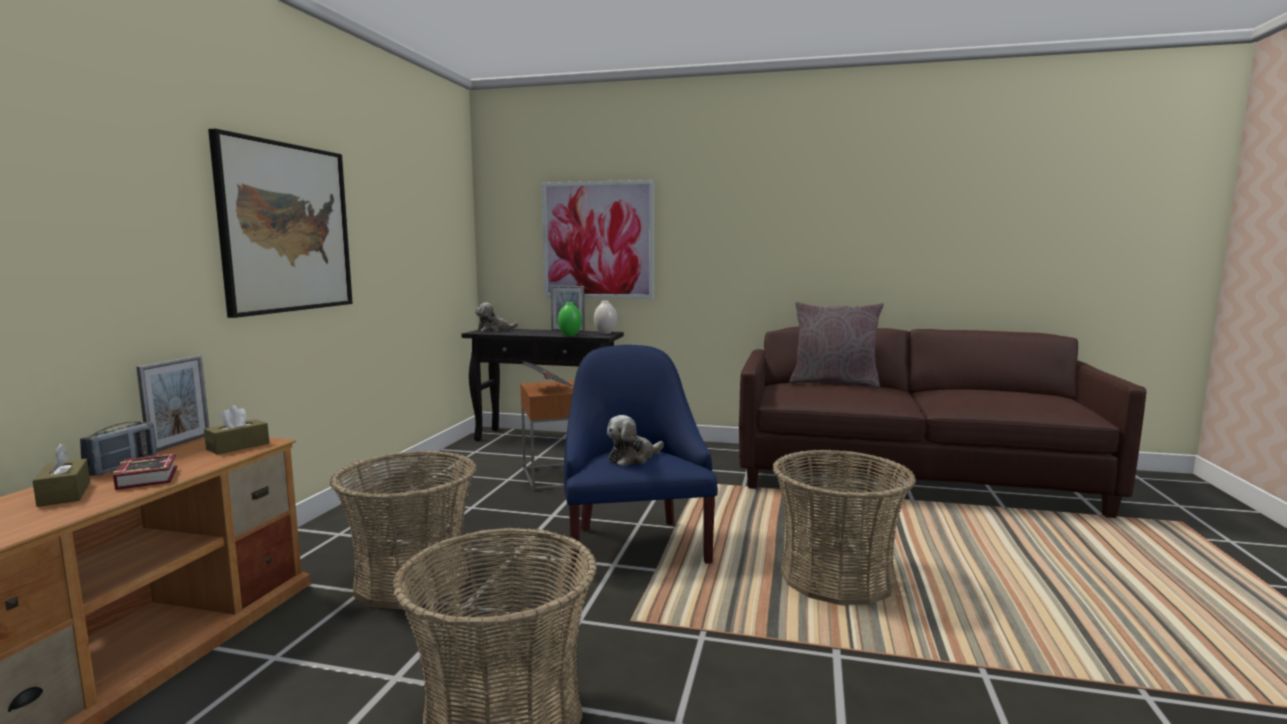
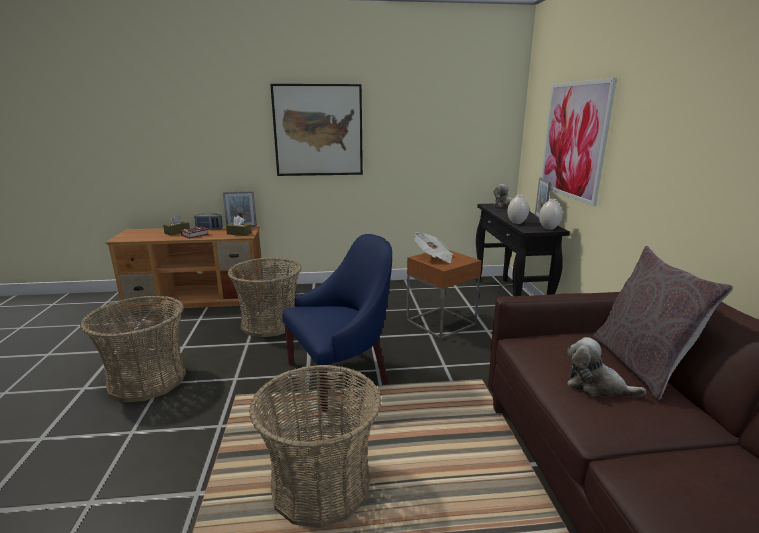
camera: 70 degrees right, 10 degrees up
(569, 335) = (516, 222): green vase -> white vase
(633, 458) = (324, 315): plush toy -> plush toy (596, 386)

